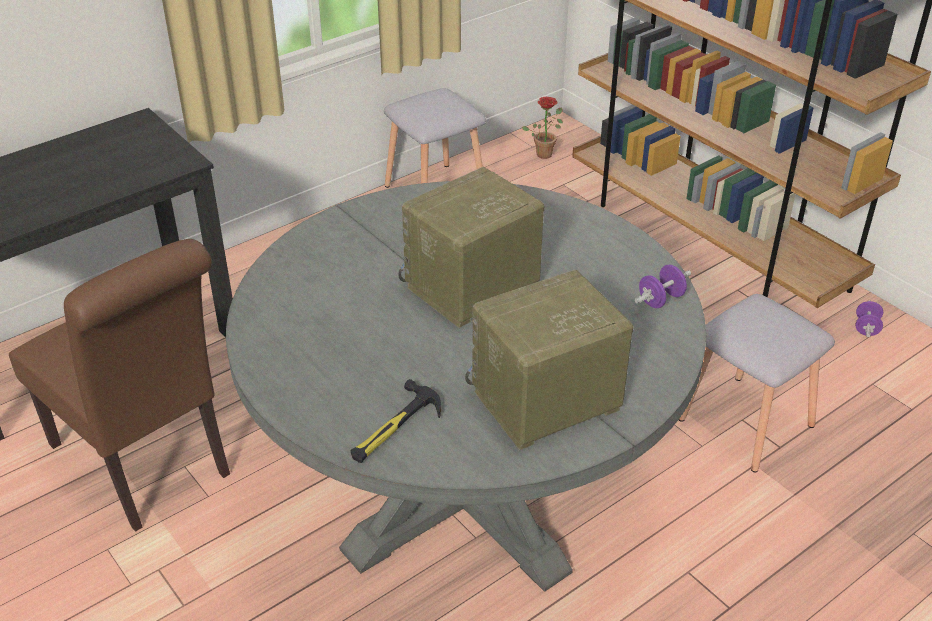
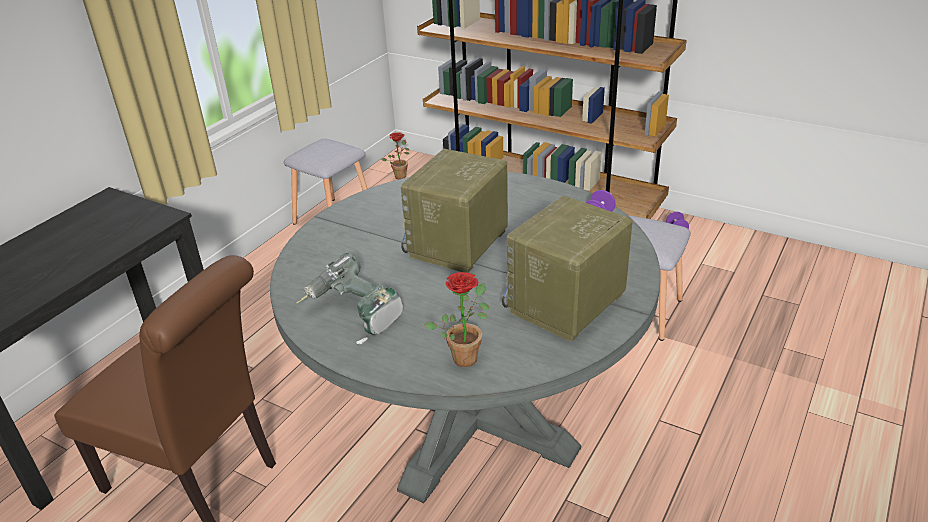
camera: 20 degrees left, 5 degrees down
(306, 340) = (353, 314): none -> power drill
(394, 428) = (466, 355): hammer -> potted plant

